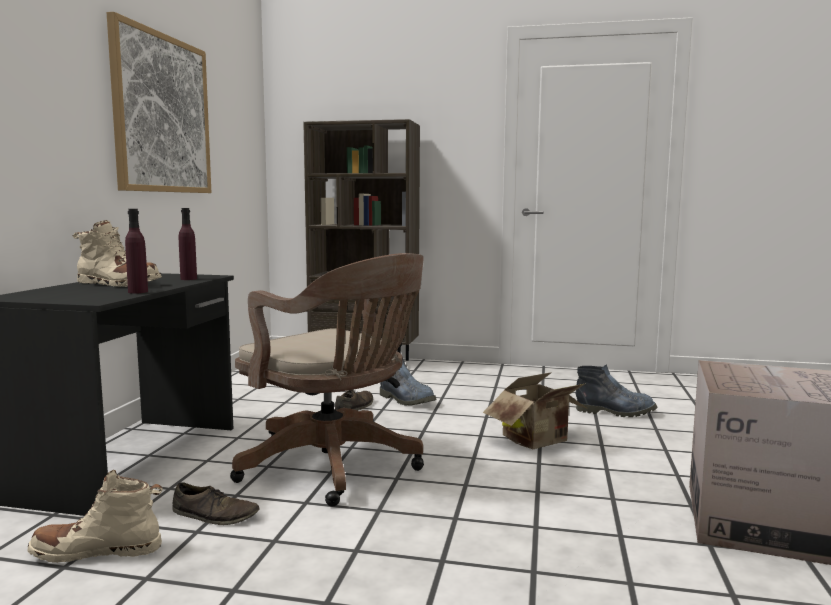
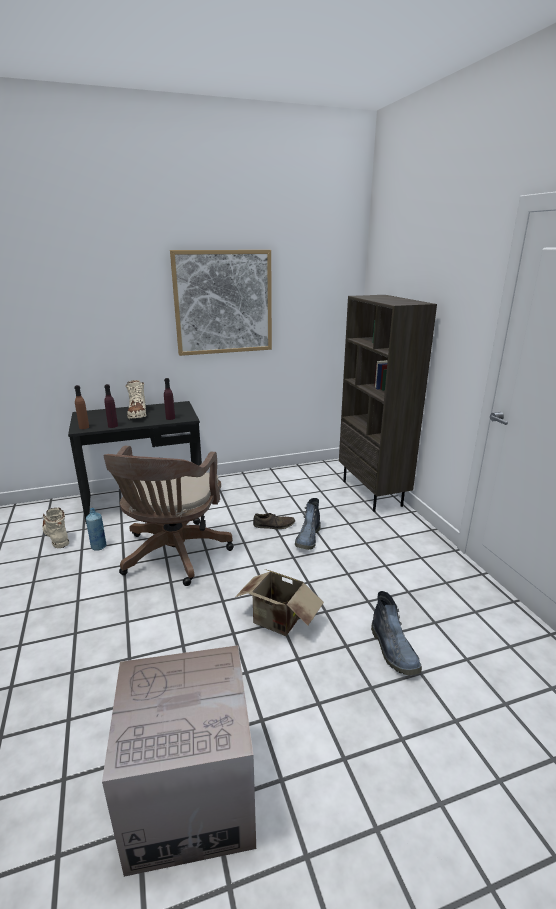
camera: 60 degrees right, 15 degrees up
(93, 299) = (84, 427): none -> brown bottle
(215, 515) = (99, 547): brown shoe -> blue bottle

